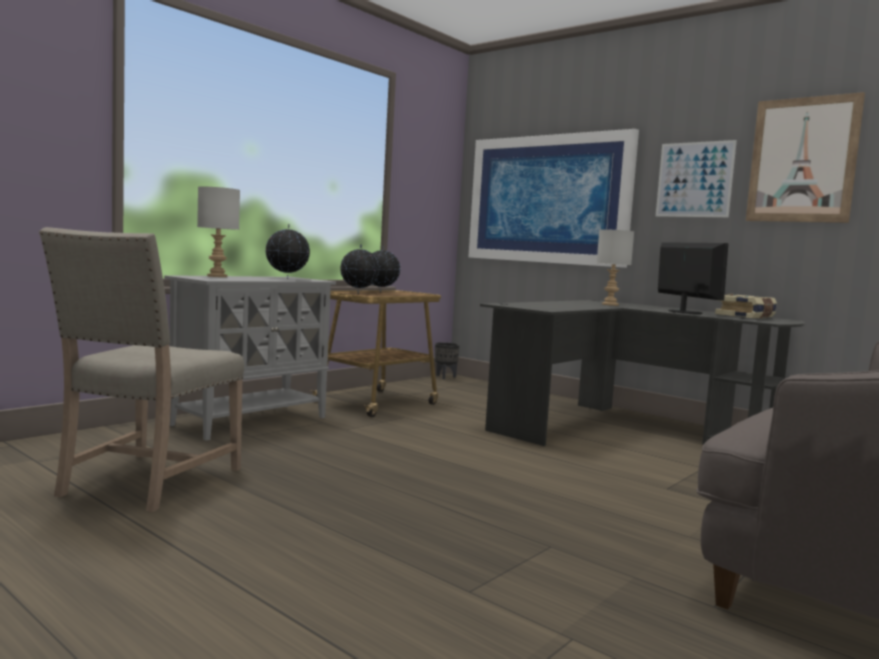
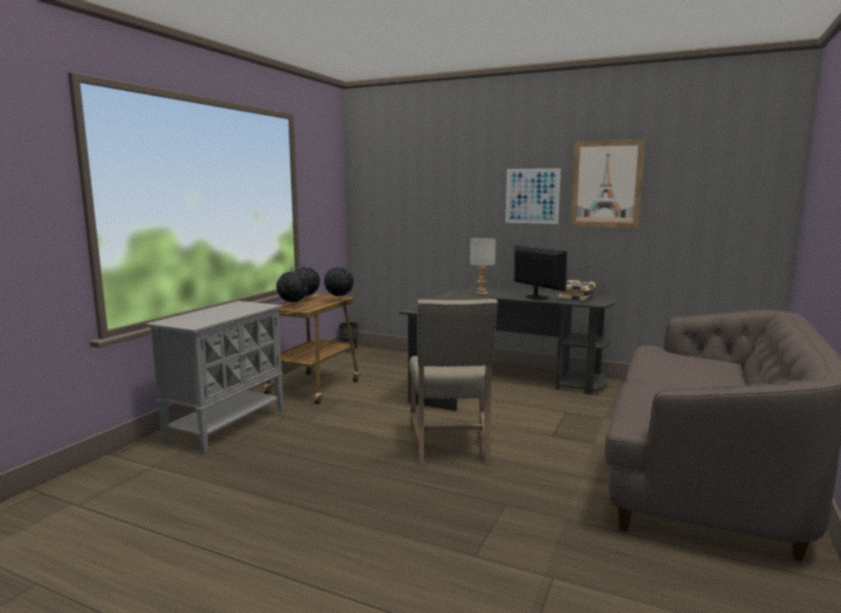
camera: 15 degrees left, 5 degrees up
(146, 482) = (187, 508): beige chair -> beige chair (451, 446)
(216, 276) = (187, 316): grey table lamp -> none
(286, 279) = (243, 308): globe -> globe (339, 300)
(547, 199) = (420, 208): picture -> none

